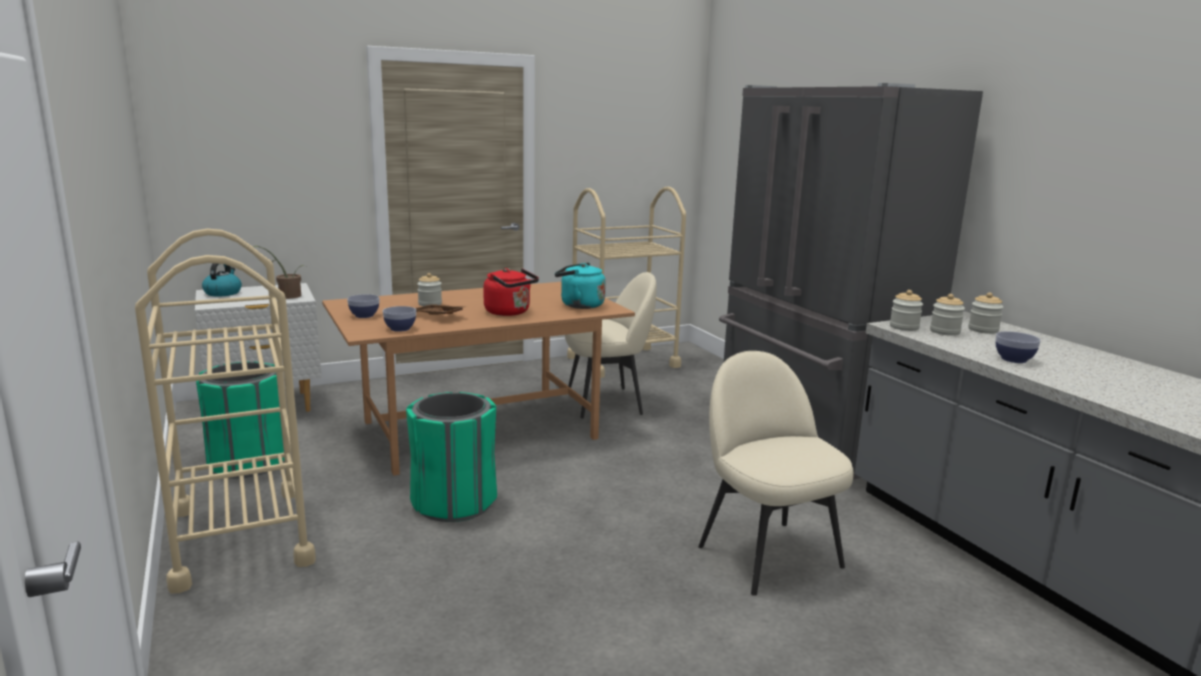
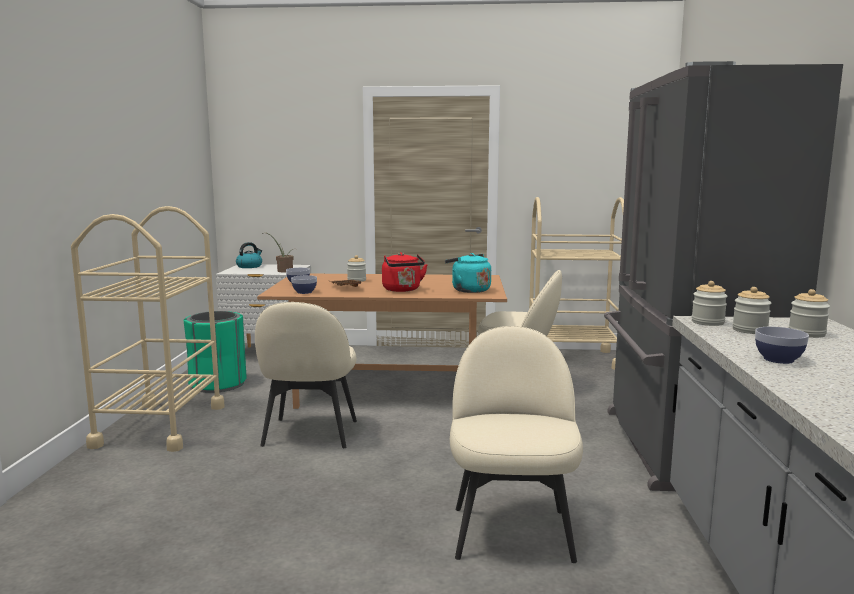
camera: 30 degrees right, 5 degrees down
(454, 503) = (309, 434): green trash can -> beige chair

